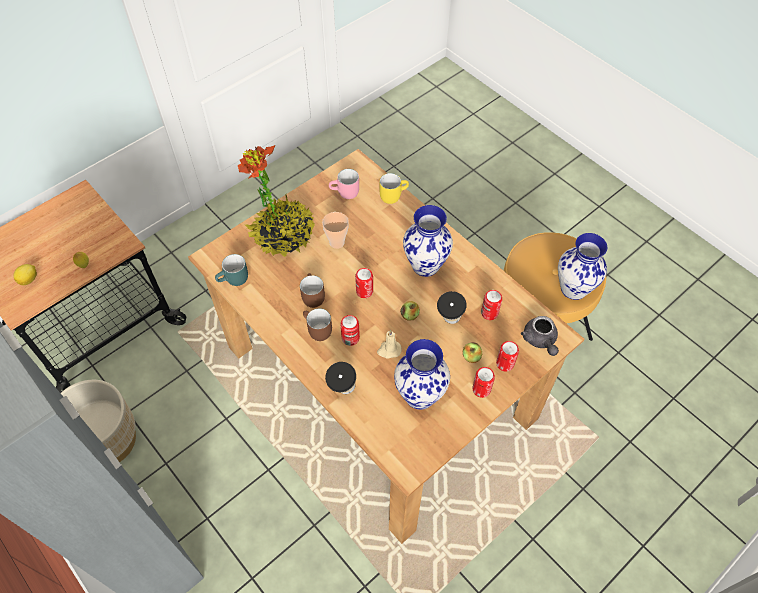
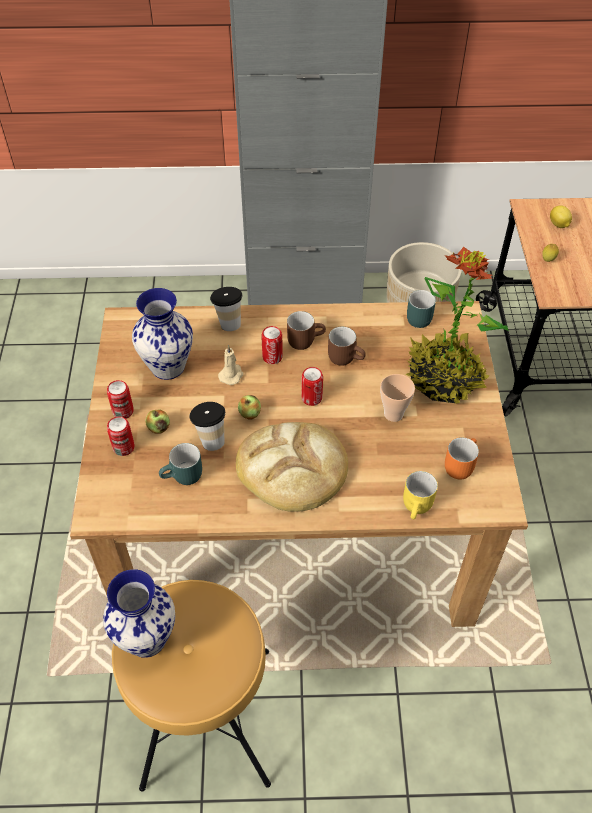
camera: 130 degrees right, 5 degrees down
(345, 193) = (459, 464): pink mug -> orange mug
(426, 265) = (292, 468): vase -> bread
(489, 313) = (183, 478): can -> turquoise mug
(540, 340) = (111, 495): grey teapot -> none

